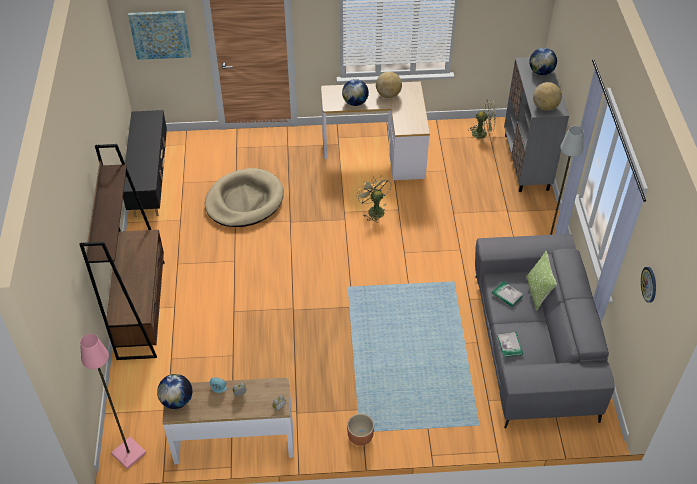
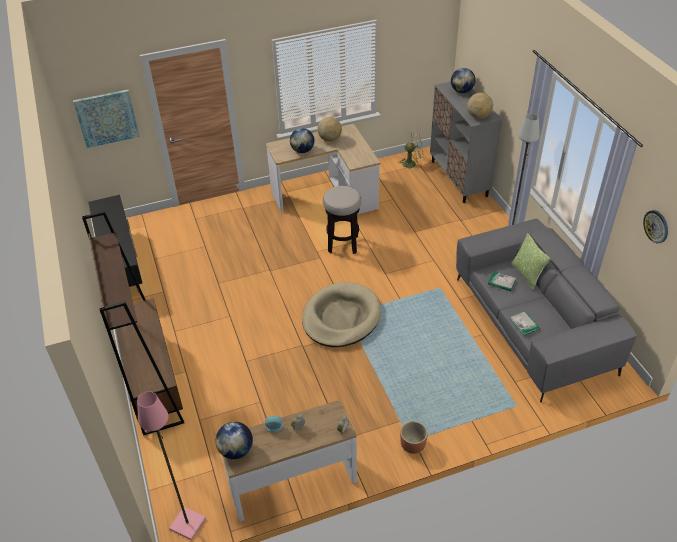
camera: 15 degrees left, 5 degrees down
(244, 201) = (219, 262): beige dog bed -> beige dog bed (341, 317)
(373, 210) = (343, 244): green fan -> stool

